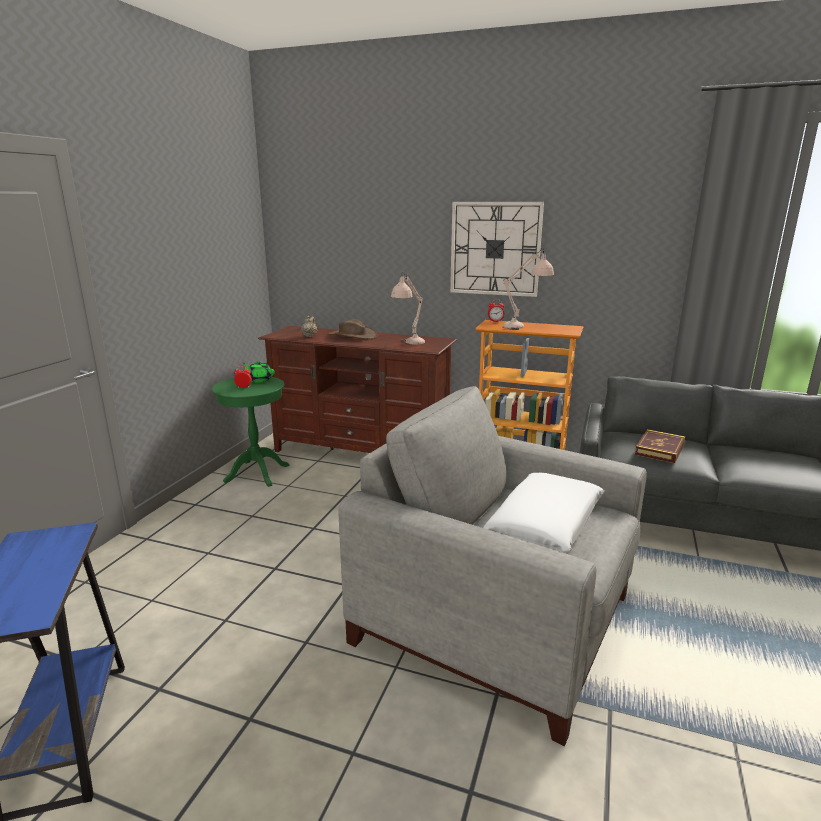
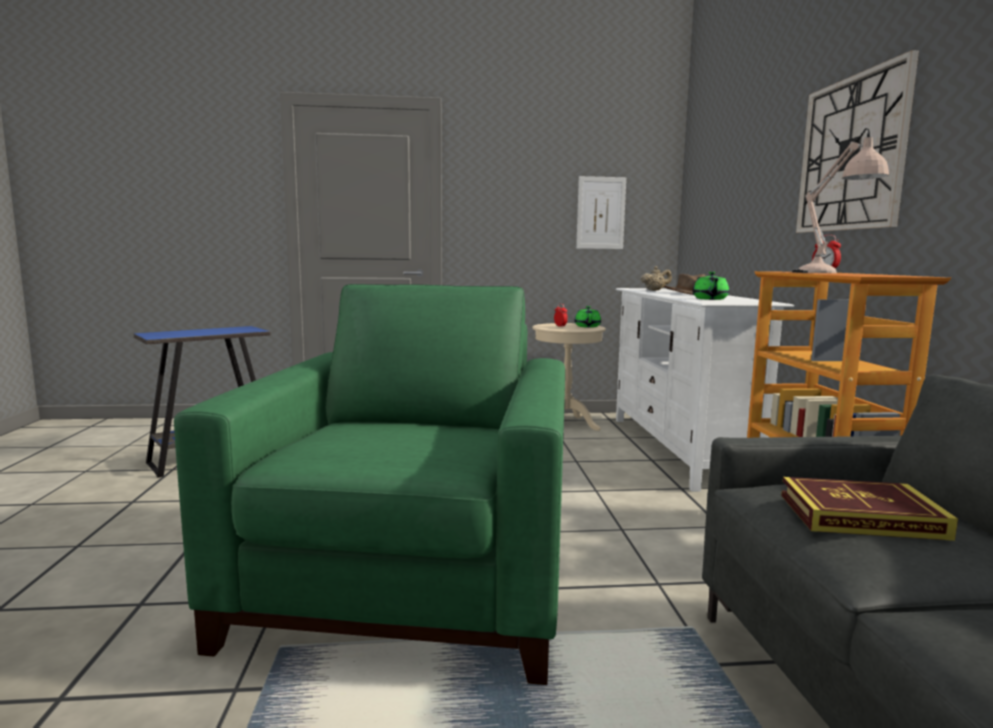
camera: 65 degrees right, 10 degrees down
(222, 266) = (600, 213): none -> picture
(257, 473) = (565, 424): green side table -> beige side table
(361, 453) = (679, 449): brown tv stand -> white tv stand
(408, 344) = (710, 299): beige table lamp -> green teapot
(498, 619) = (412, 580): grey armchair -> green armchair
(545, 524) = (399, 440): white pillow -> none

